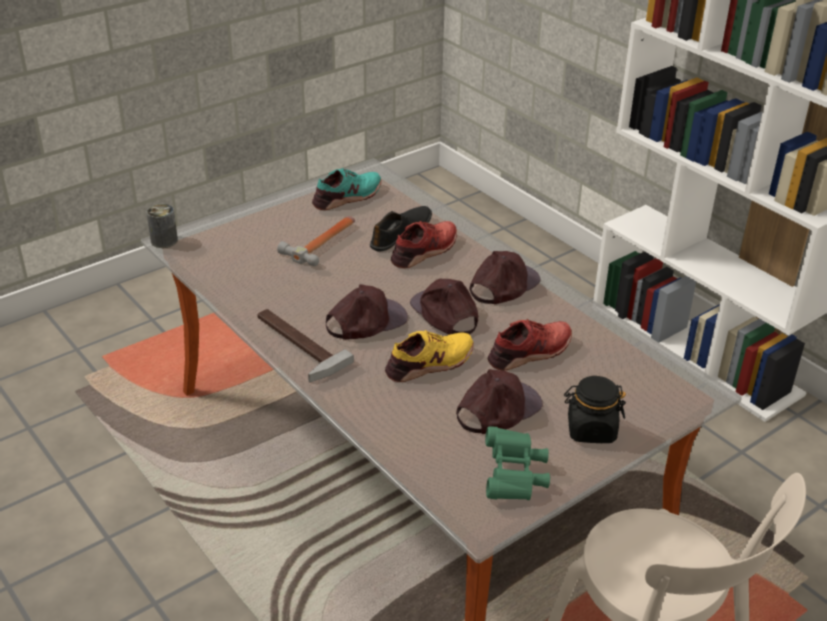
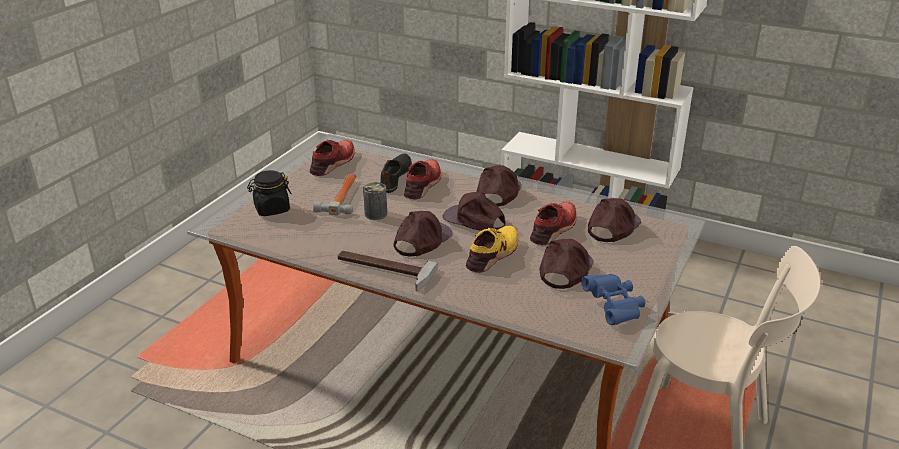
camera: 25 degrees left, 5 degrees down
(164, 240) = (209, 226): can -> can (376, 214)
(347, 197) = (333, 163): turquoise shoe -> red shoe
(514, 477) = (614, 307): green binoculars -> blue binoculars
(591, 430) = (635, 264): black jar -> black jar (271, 209)
(605, 371) = (612, 226): none -> brown cap

